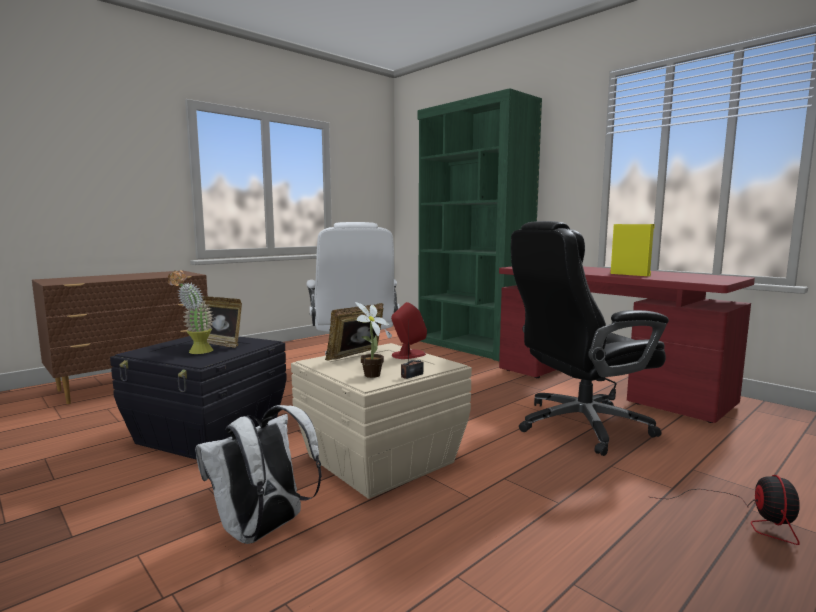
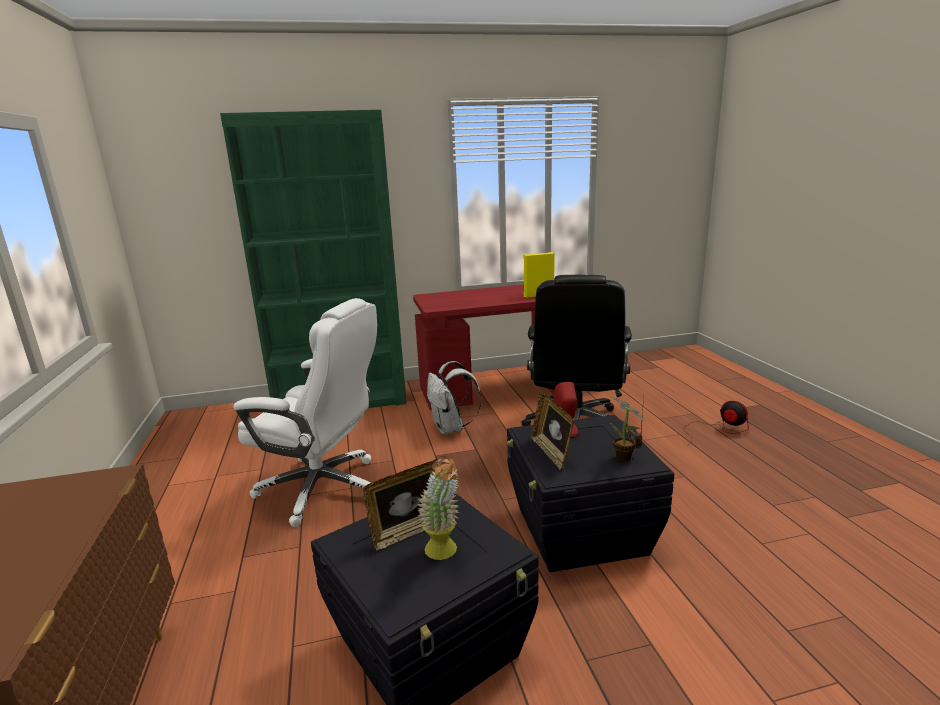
camera: 60 degrees left, 10 degrees up
(263, 531) = (686, 628): white backpack -> white backpack (451, 428)
(379, 459) = (580, 531): beige storage box -> black storage box

